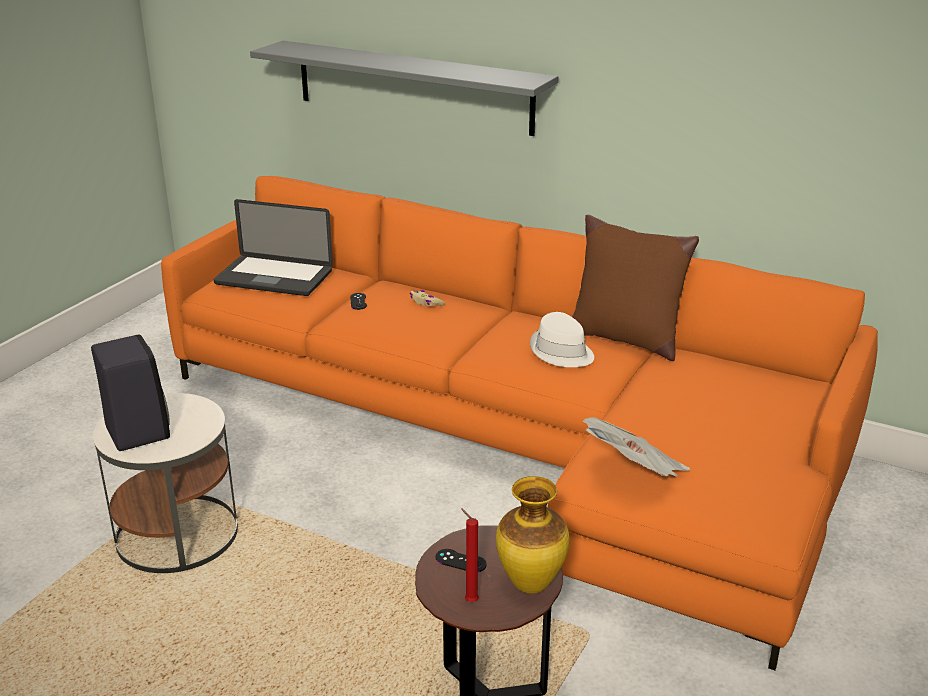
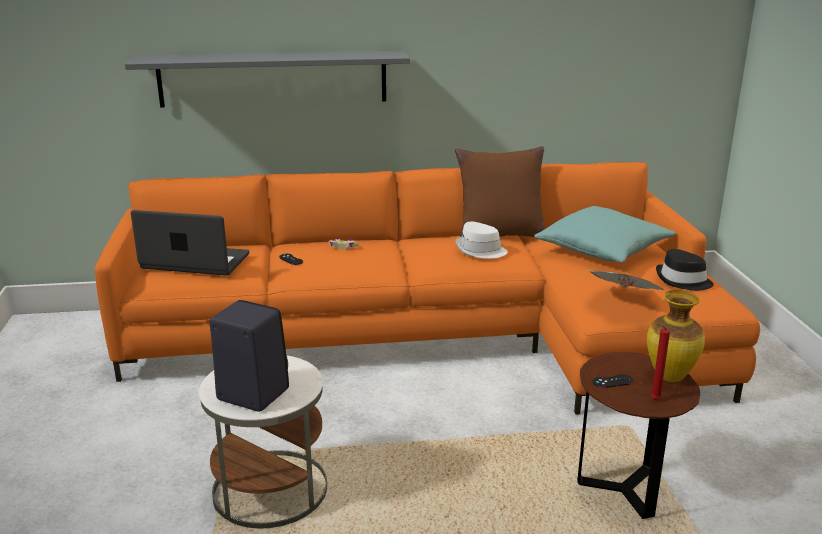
camera: 35 degrees left, 5 degrees down
(274, 278) = (195, 262): laptop -> laptop turned 150 degrees counterclockwise
(715, 400) = (603, 250): none -> turquoise pillow
(753, 476) = (683, 281): none -> black hat

